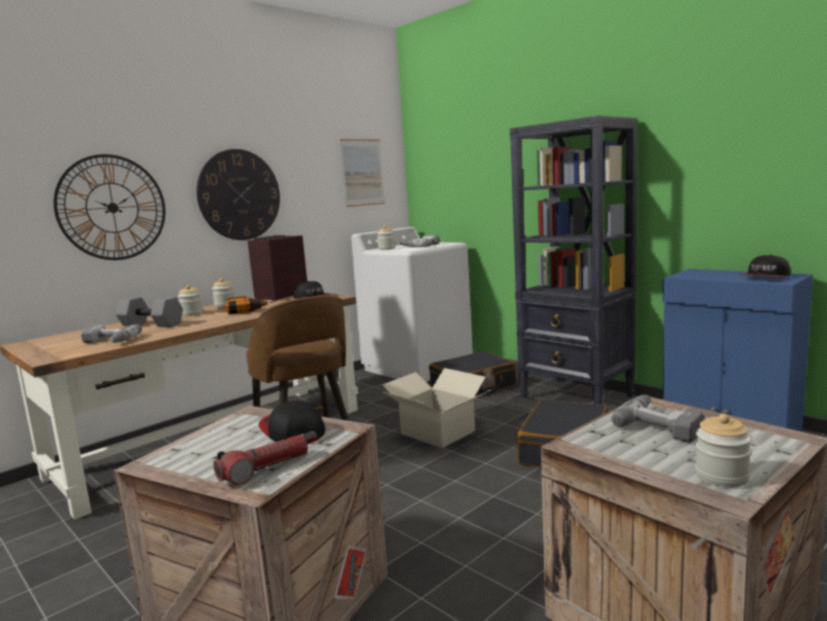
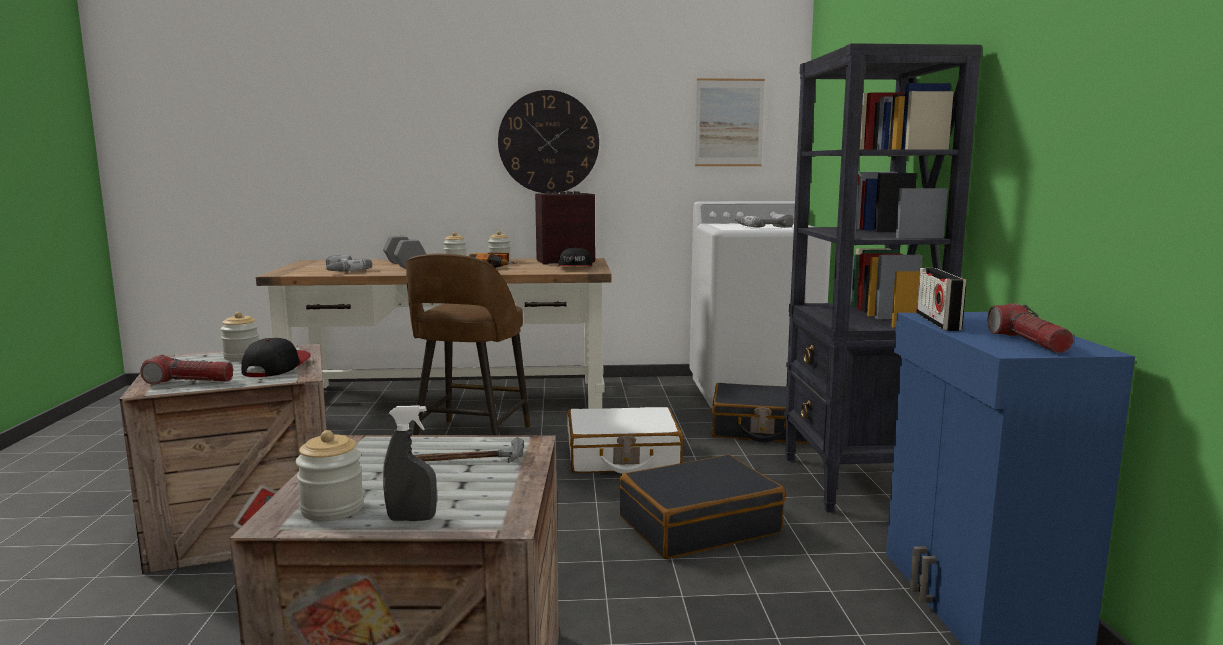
camera: 40 degrees right, 0 degrees up
(112, 207) = (410, 147): wall clock -> none
(386, 249) = (720, 225): jar -> jar (242, 357)
(438, 432) = (622, 458): cardboard box -> white suitcase
(662, 424) = (463, 460): power drill -> hammer
(698, 277) = (937, 322): none -> radio
(766, 277) = (1028, 342): cap -> flashlight
(767, 459) = (411, 519): none -> grey spray bottle

